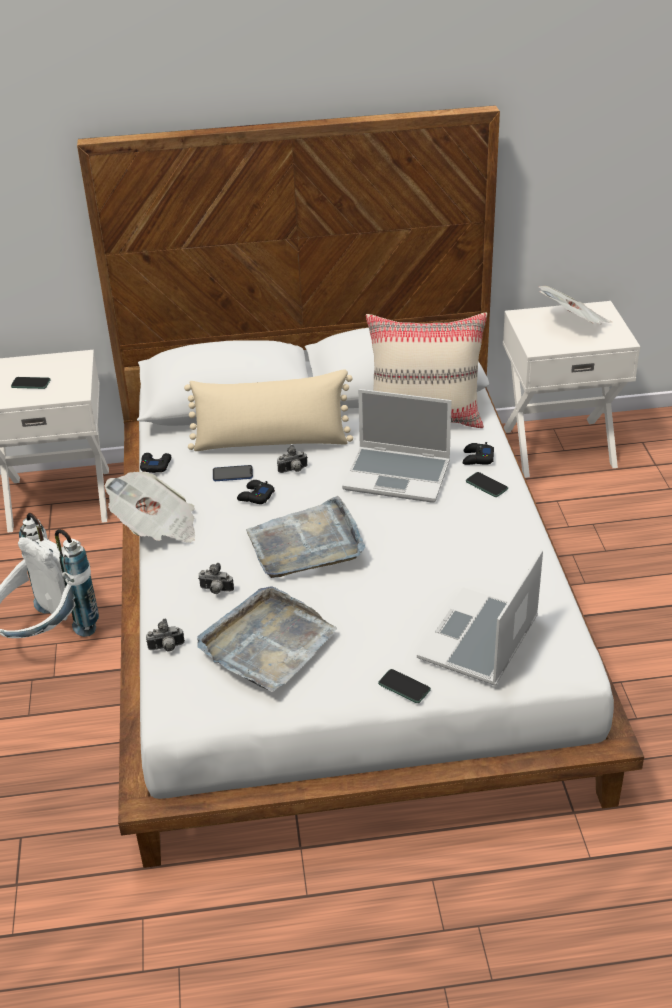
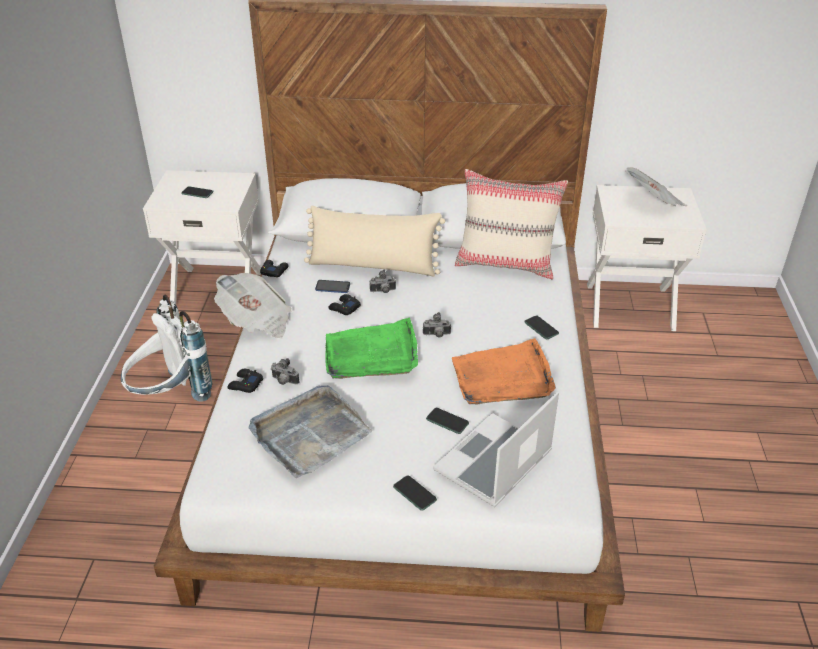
camera: 10 degrees right, 0 degrees up
(166, 648) = (227, 424): camera -> camera (436, 335)
(306, 543) = (372, 354): grey tray -> green tray
(398, 475) = (468, 308): laptop -> none
(414, 604) = (447, 421): none -> phone
(461, 546) = (503, 377): none -> orange tray
(477, 458) = (540, 304): black game controller -> black game controller (245, 384)

